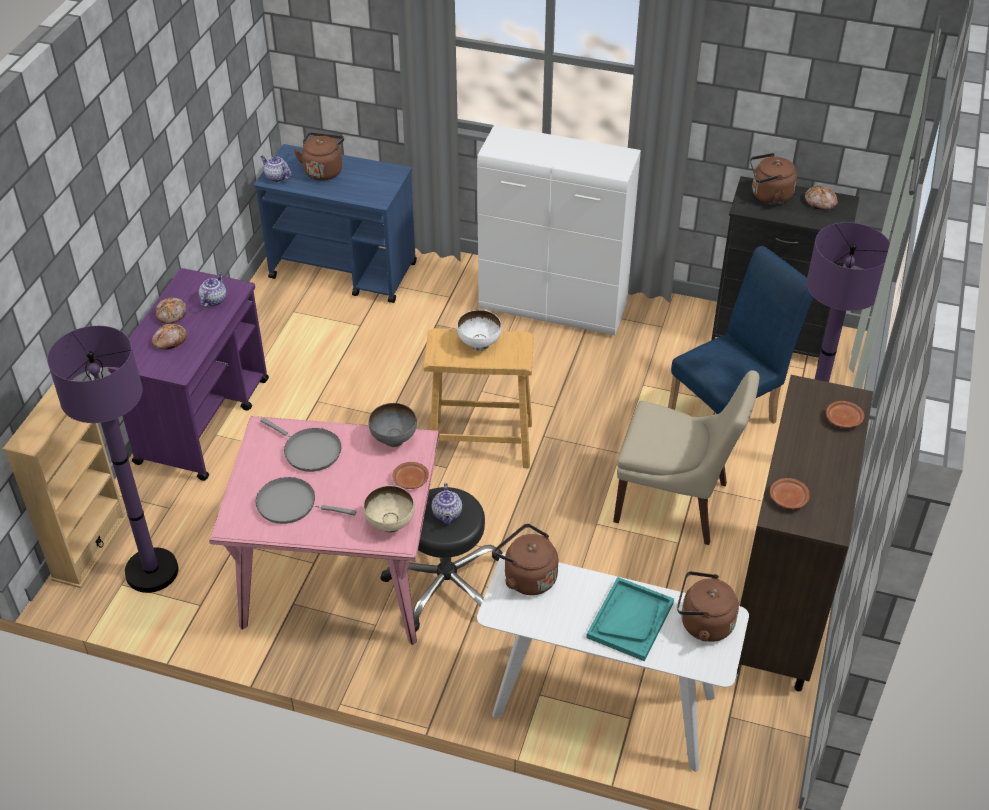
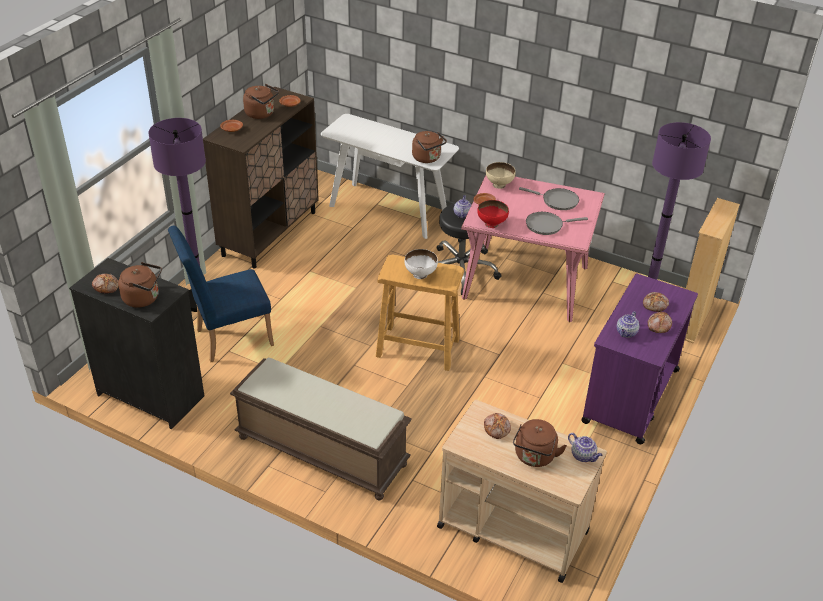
camera: 170 degrees left, 5 degrees down
(309, 451) = (547, 225): grey frying pan -> grey frying pan turned 60 degrees counterclockwise
(344, 271) = (511, 528): blue cart -> beige cart
(360, 188) = (497, 428): none -> bread
(393, 439) = (492, 224): grey bowl -> red bowl
(554, 308) = (320, 451): white cabinet -> brown bench
(630, 620) = (381, 137): turquoise tray -> none
(675, 504) = (299, 291): beige chair -> none
(703, 623) = (345, 132): brown kettle -> brown kettle (261, 114)

